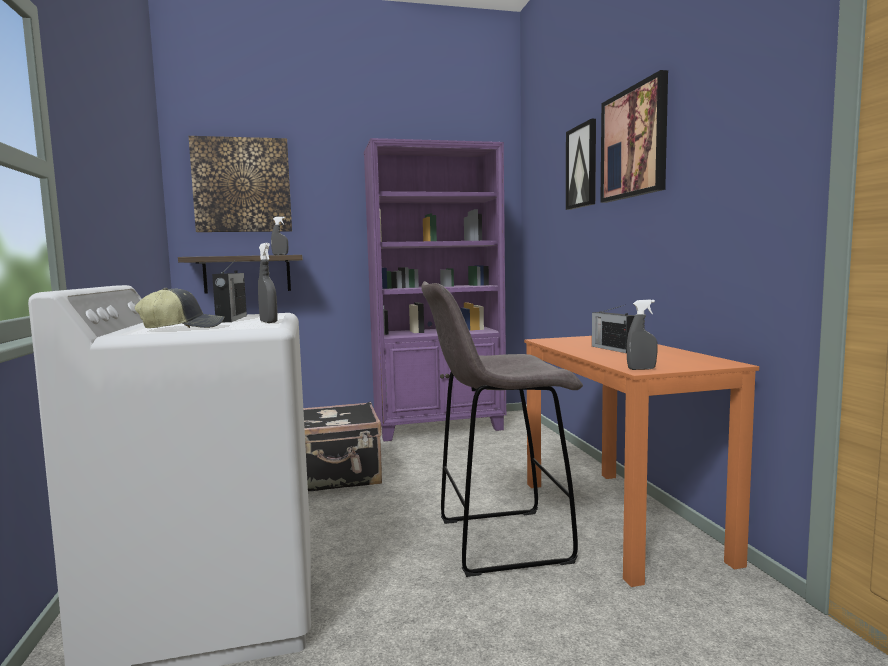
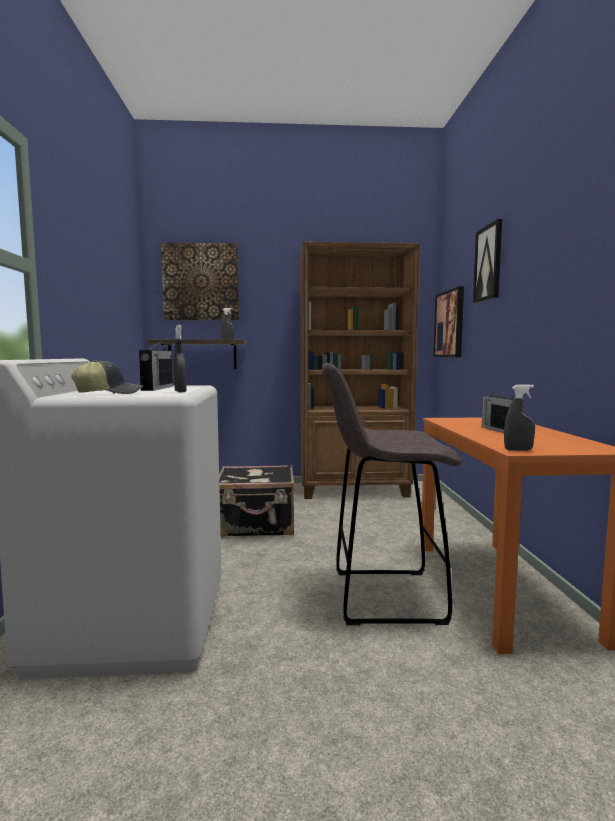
camera: 10 degrees right, 0 degrees up
(439, 427) = (354, 490): purple bookcase -> brown bookcase
(634, 143) = (534, 239): picture -> picture (449, 324)

